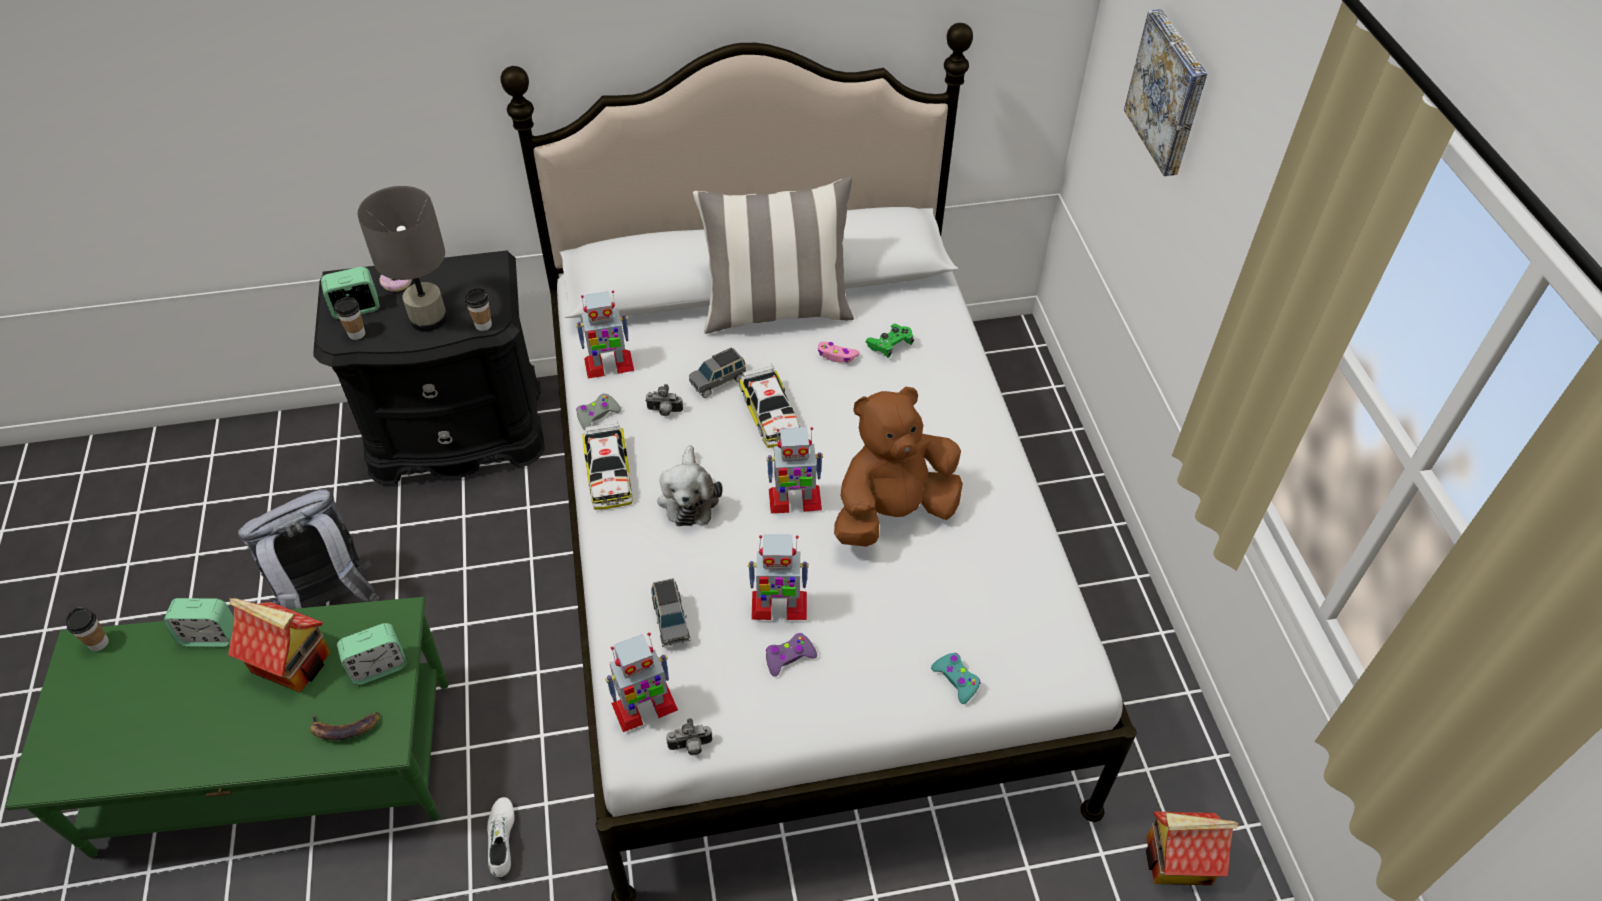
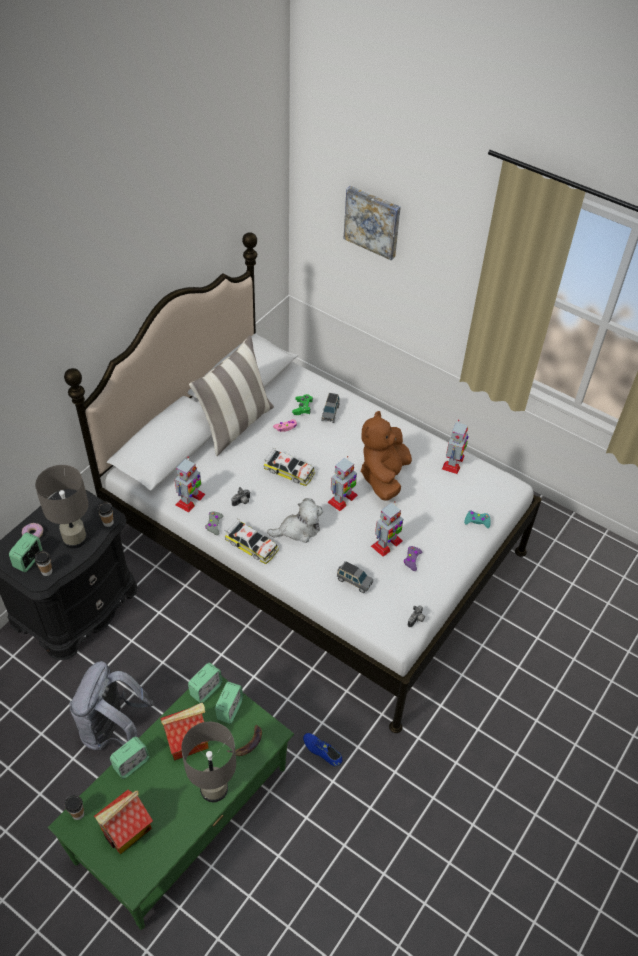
camera: 45 degrees left, 0 degrees up
(246, 747) = (214, 788): none -> grey table lamp
(384, 619) = (206, 689): none -> alarm clock
(502, 840) = (322, 751): white shoe -> blue shoe
(644, 707) = (383, 620): toy robot -> toy robot (453, 462)
(689, 497) = (298, 529): plush toy -> plush toy turned 60 degrees counterclockwise
(718, 381) = (249, 473): grey toy car -> grey toy car (330, 413)
(1177, 862) = (563, 547): toy house -> toy house (126, 830)

